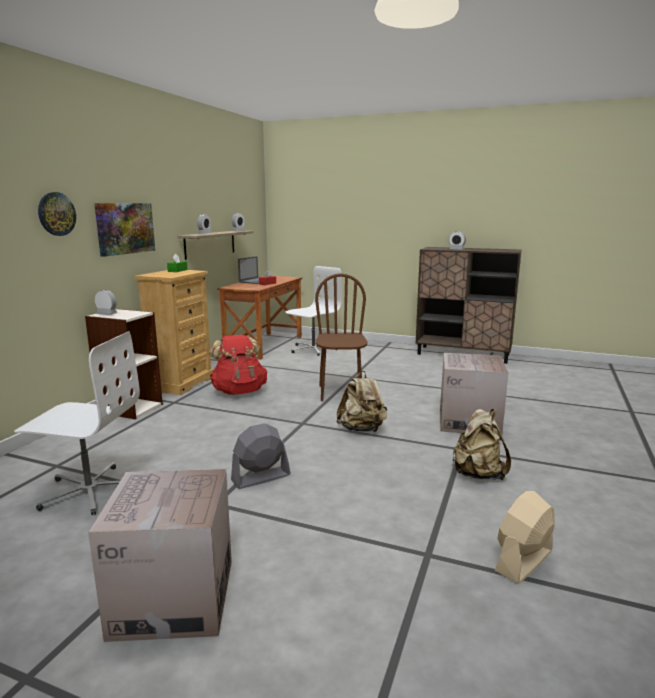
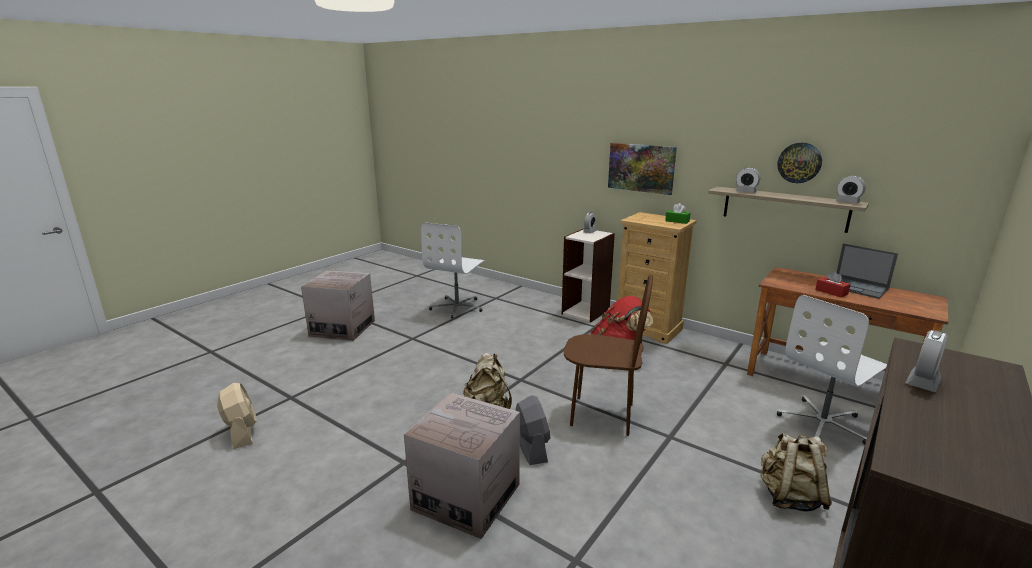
camera: 105 degrees right, 5 degrees up
(56, 214) = (578, 148): wall clock -> wall clock (799, 162)
(260, 478) = (432, 353): grey fan -> grey fan (531, 447)
(313, 349) = (823, 423): white office chair -> white office chair turned 90 degrees clockwise
(478, 474) = (351, 454): beige backpack -> beige backpack (789, 497)

